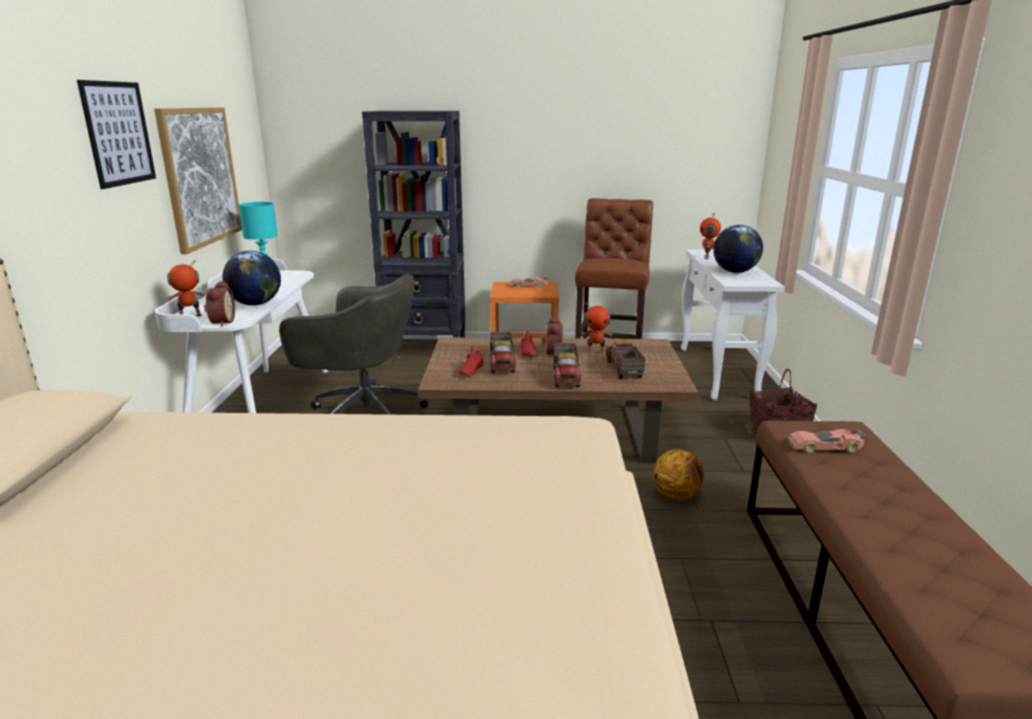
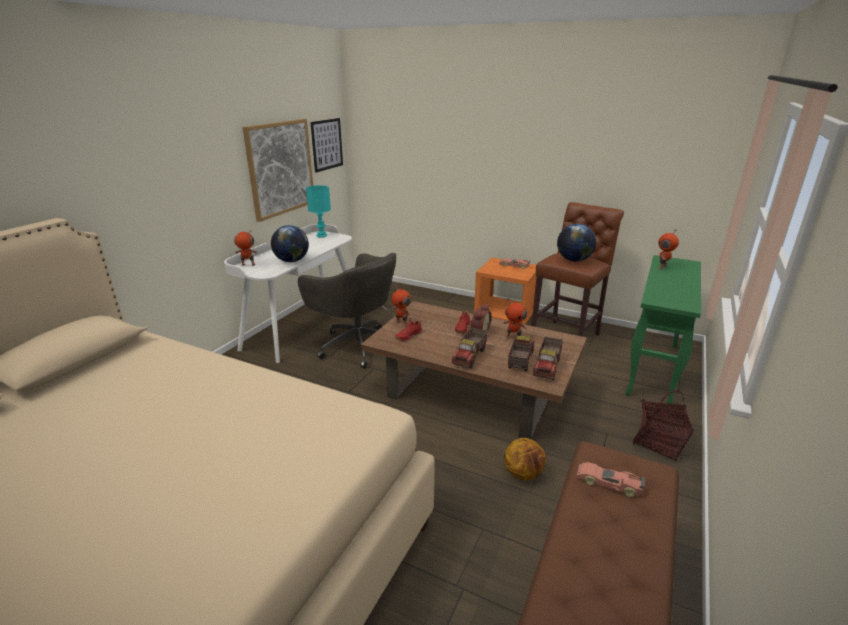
camera: 25 degrees right, 5 degrees up
(118, 133) = (209, 147): picture -> picture (327, 144)
(221, 322) = (259, 273): alarm clock -> none
(426, 350) = (435, 300): black bookcase -> none
(449, 361) = (402, 324): none -> toy robot
(502, 363) = (435, 334): toy truck -> toy truck (547, 367)
(718, 373) = (653, 369): white console table -> green console table
(734, 272) = (670, 288): globe -> globe (573, 260)

